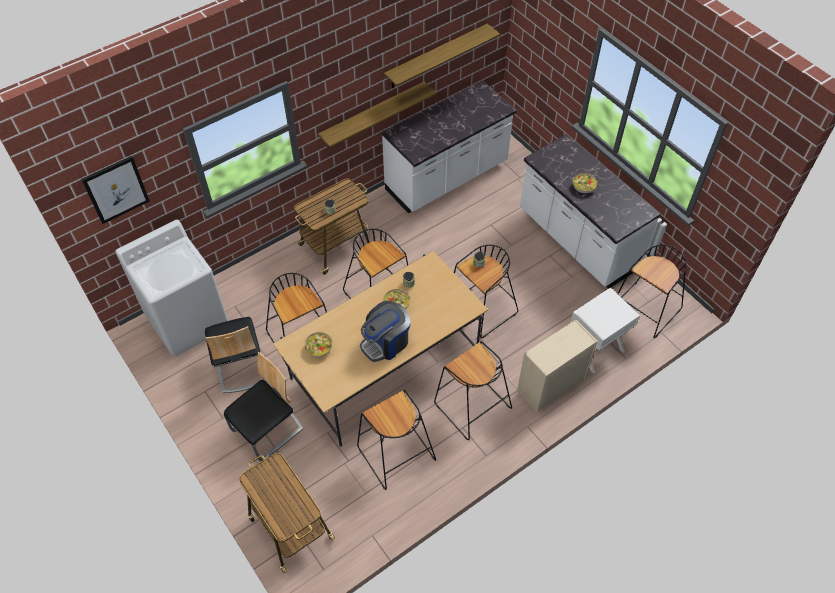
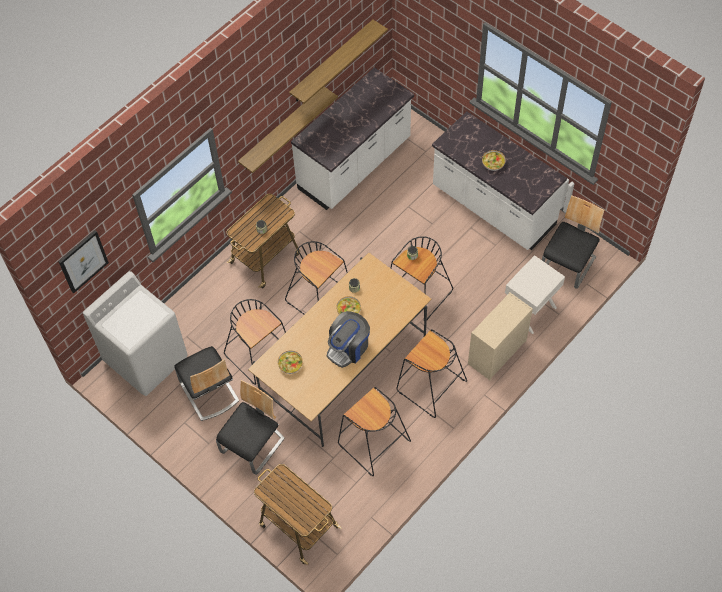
camera: 10 degrees left, 5 degrees up
(645, 310) = (568, 265): black stool -> chair

